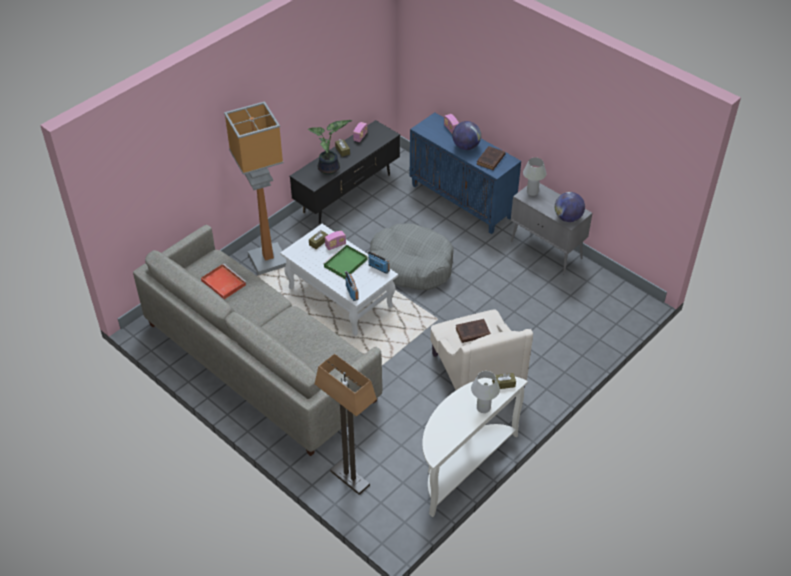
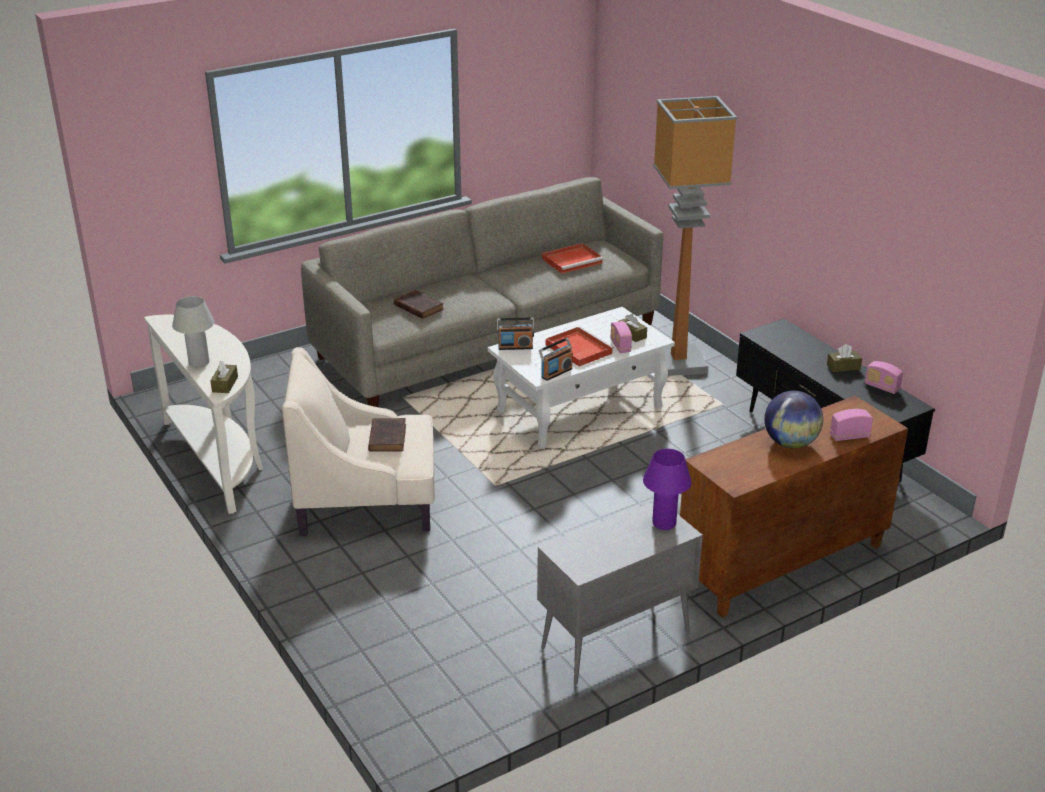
camera: 105 degrees right, 15 degrees down
(330, 169) = (794, 351): potted plant -> none
(345, 263) = (577, 349): green tray -> red tray
(349, 478) = (266, 377): floor lamp -> none
(411, 265) = (627, 480): grey dog bed -> none
(462, 201) = (782, 565): blue cabinet -> brown cabinet
(490, 160) = (742, 462): brown book -> brown book (418, 307)
(532, 192) = (664, 523): white table lamp -> purple table lamp
(568, 218) = (573, 550): globe -> none

